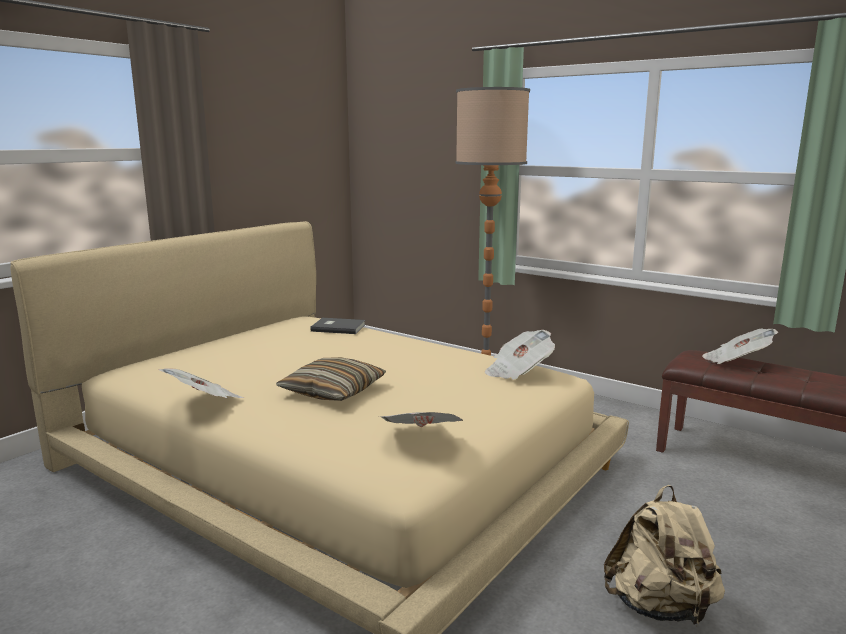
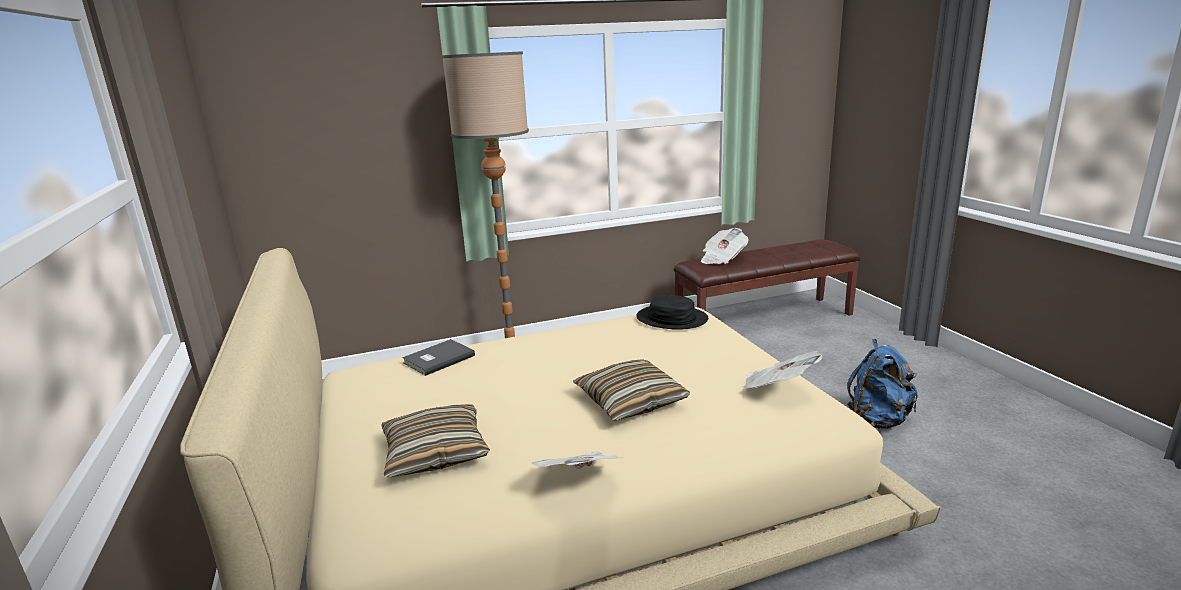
camera: 55 degrees left, 5 degrees up
(213, 359) = (435, 452): none -> pillow
(518, 372) = (671, 319): newspaper -> black hat
(660, 607) = (877, 420): beige backpack -> blue backpack

